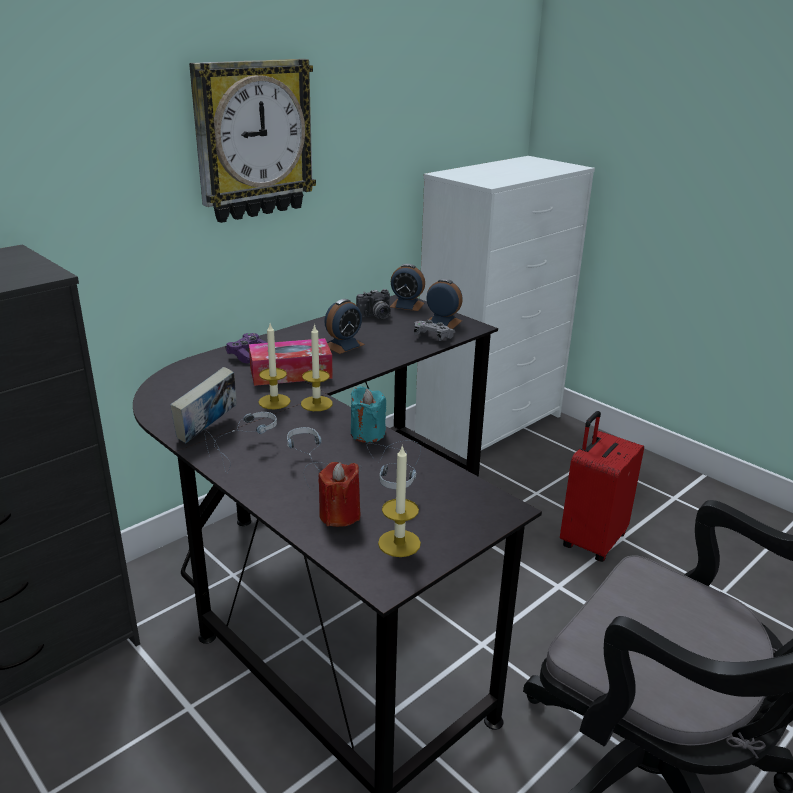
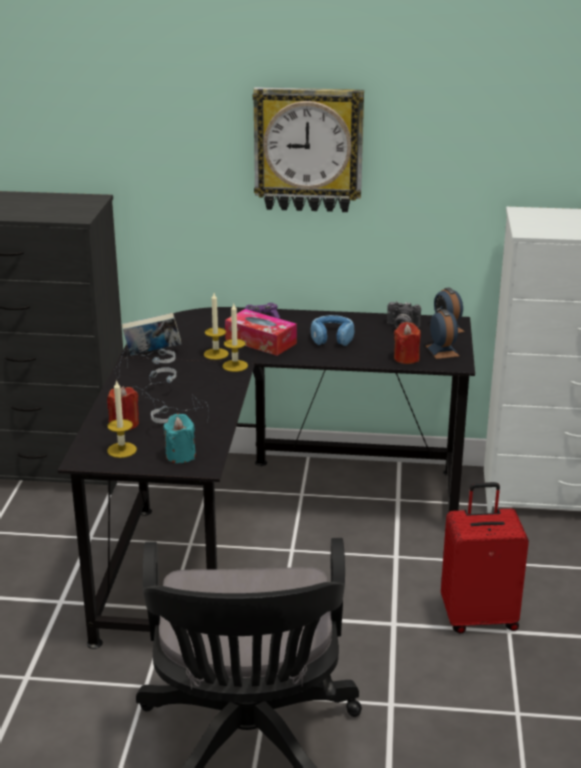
camera: 50 degrees right, 0 degrees up
(343, 345) = (332, 338): alarm clock -> blue headphones
(367, 434) = (224, 395): turquoise candle -> turquoise candle (180, 455)
(433, 337) = (406, 358): grey game controller -> red candle

